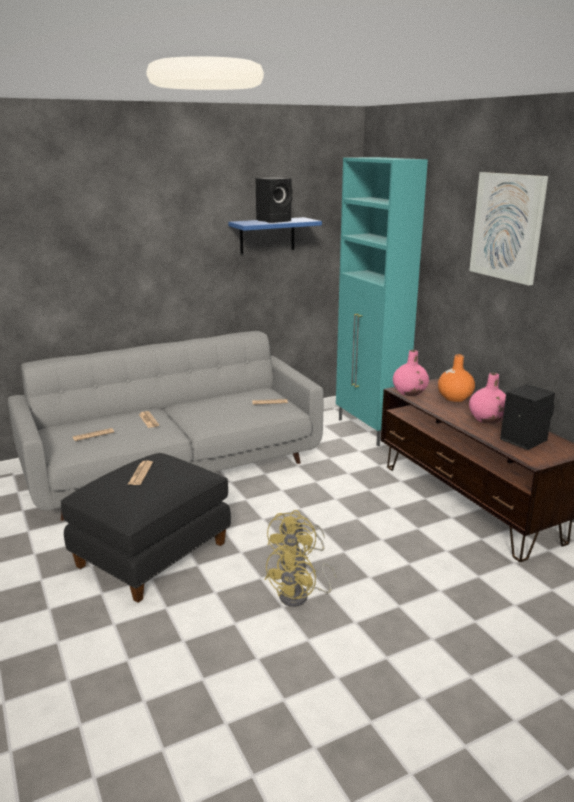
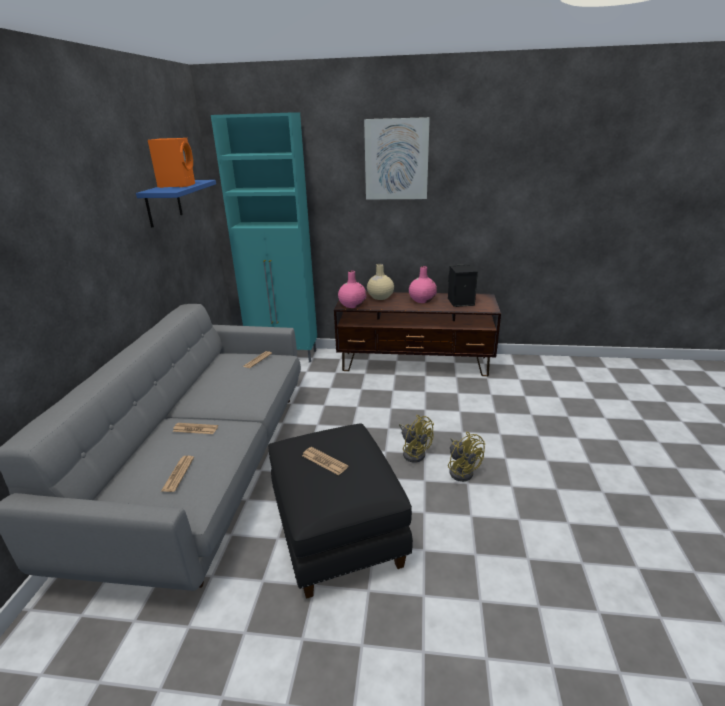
camera: 55 degrees left, 5 degrees up
(275, 221) = (178, 185): black speaker -> orange speaker
(454, 397) = (380, 297): orange vase -> beige vase

